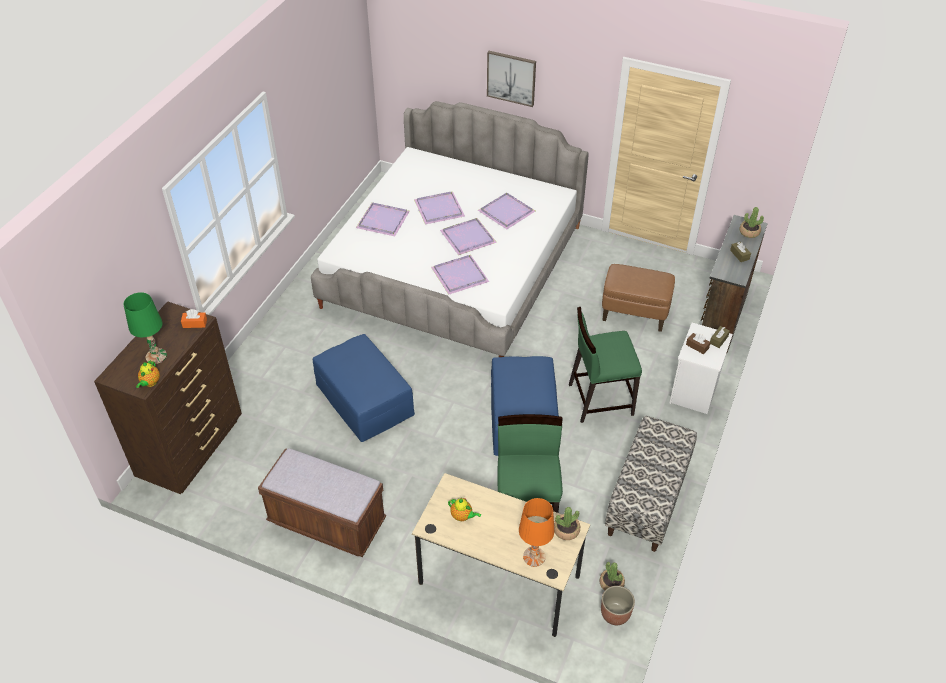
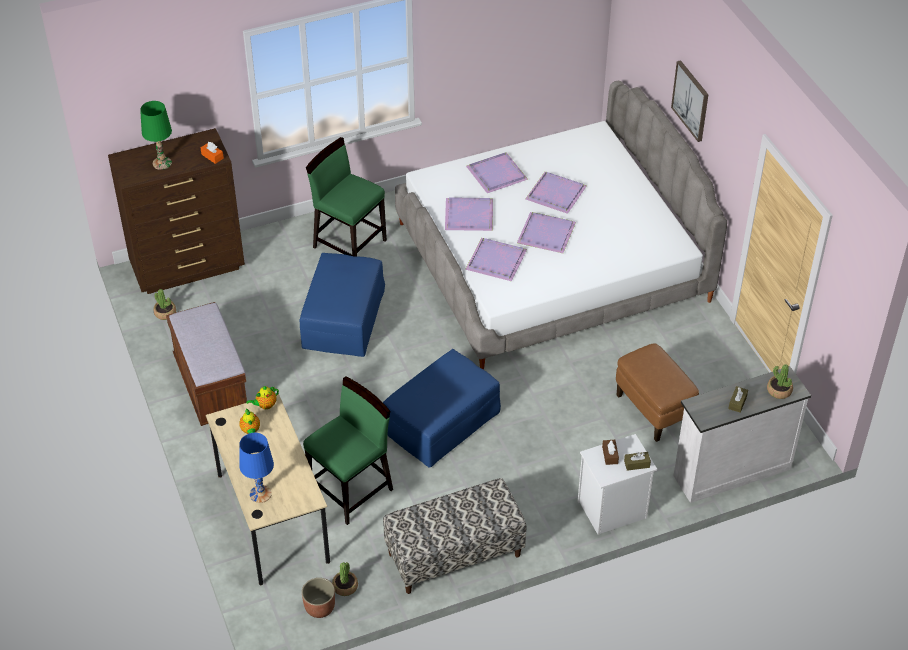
camera: 45 degrees right, 0 degrees up
(150, 383) = (137, 179): teapot -> teapot (265, 405)
(507, 212) = (611, 234): purple tray -> purple tray (470, 216)
(533, 556) = (260, 494): orange table lamp -> blue table lamp
(566, 530) = (305, 496): potted plant -> potted plant (165, 313)
(599, 399) = (523, 454): green chair -> green chair (349, 243)
(721, 318) = (730, 471): brown dresser -> white dresser

